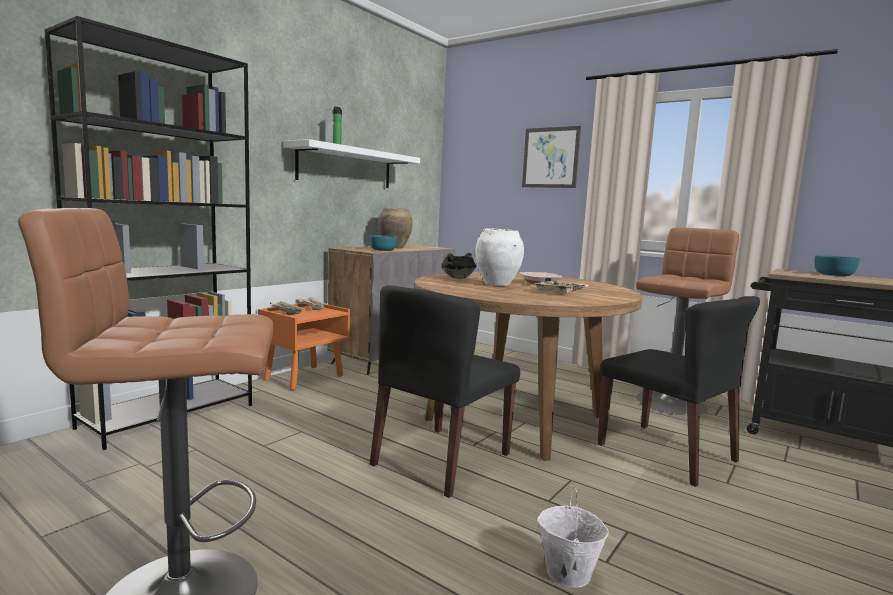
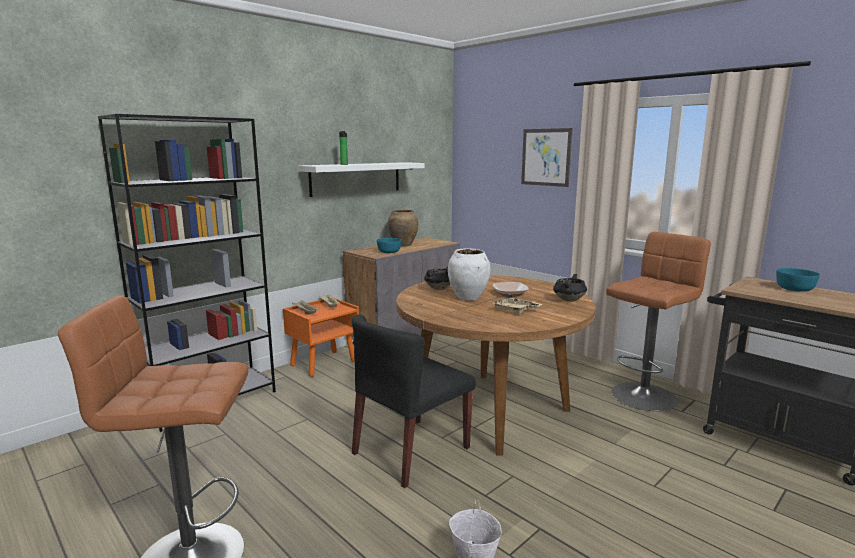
camera: 10 degrees right, 5 degrees up
(606, 288) = (568, 300): none -> black cooking pot
(667, 453) = (613, 452): black chair -> none

